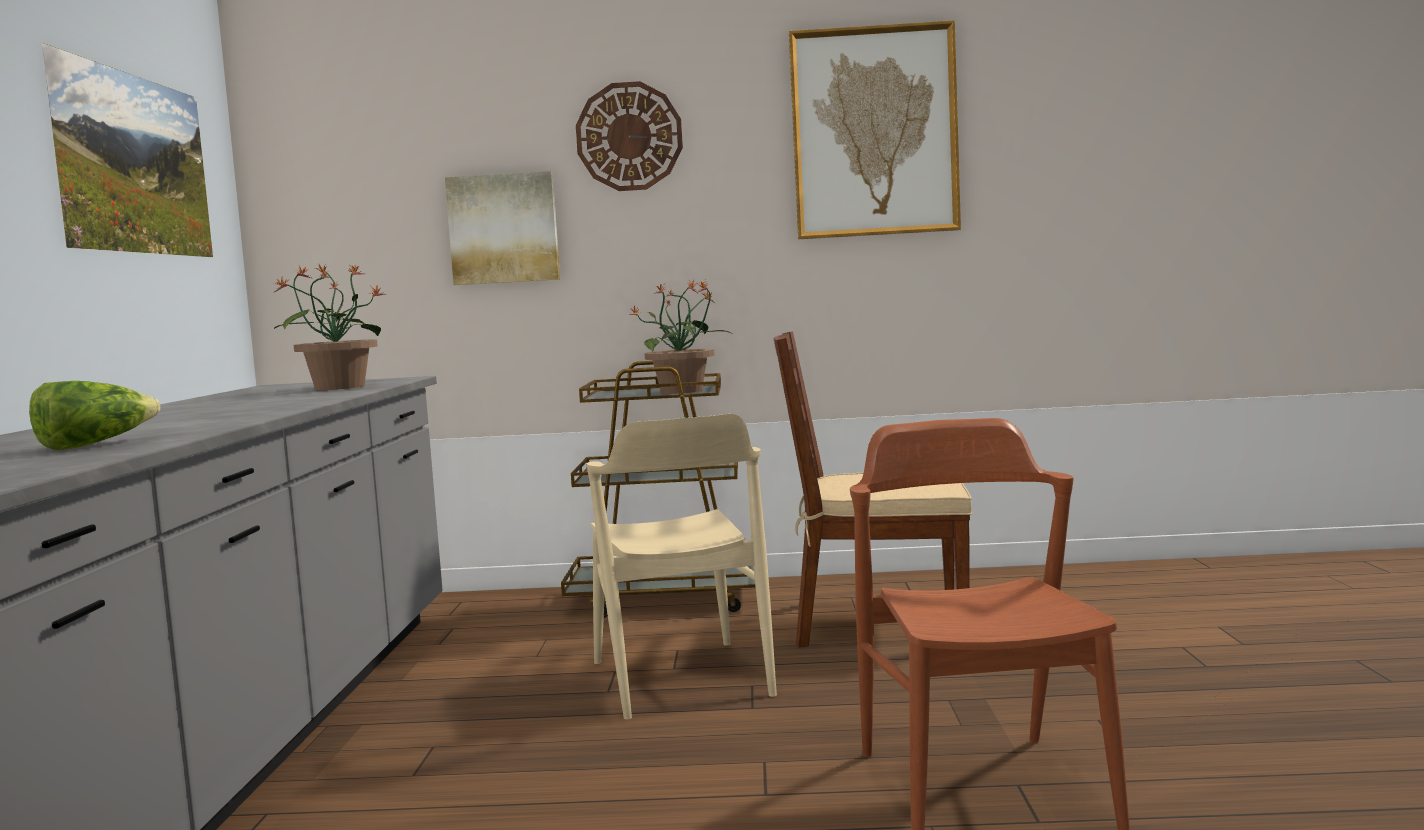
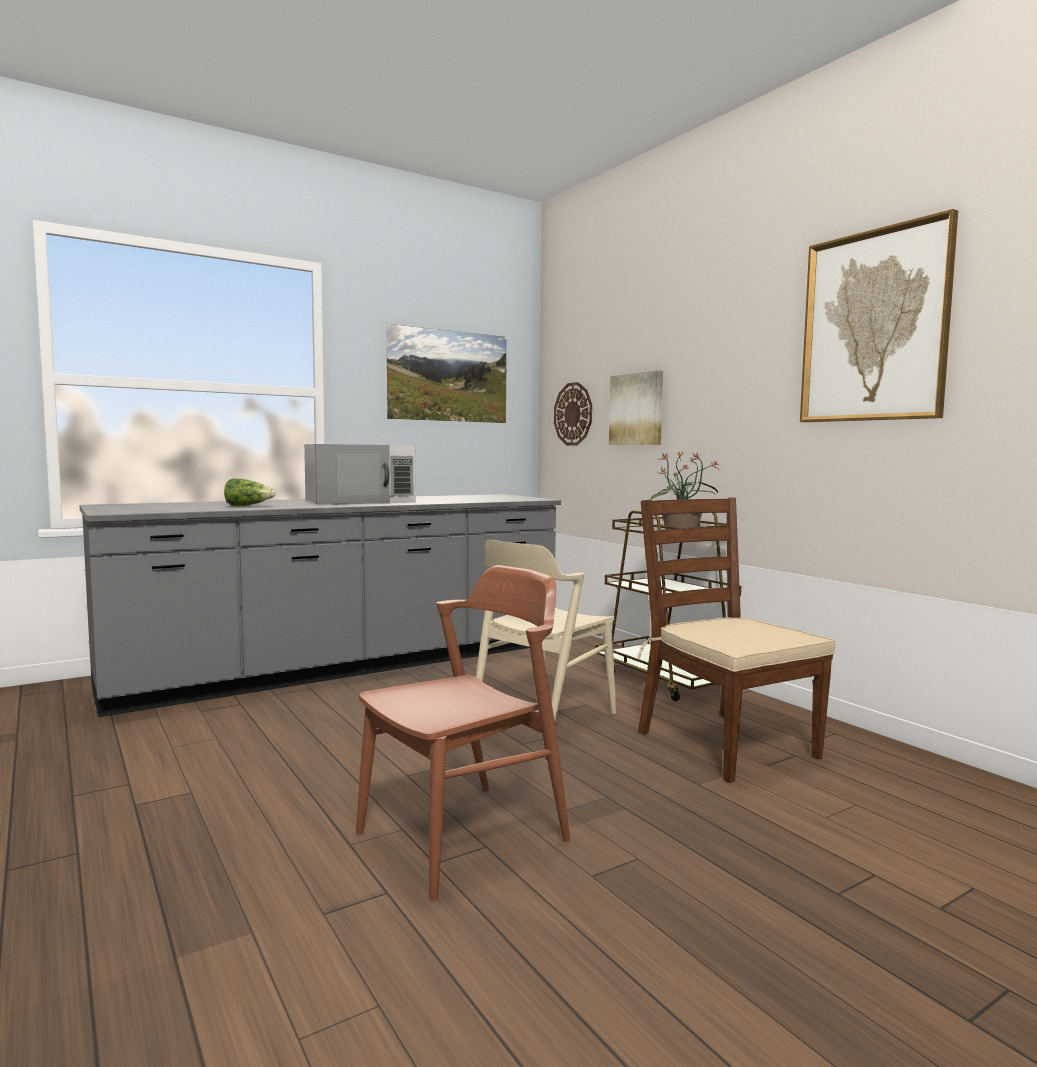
camera: 55 degrees right, 0 degrees up
(186, 414) = (360, 501): none -> white microwave
(338, 387) = (485, 499): potted plant -> none
(629, 137) = (705, 343): wall clock -> wall clock (573, 414)

